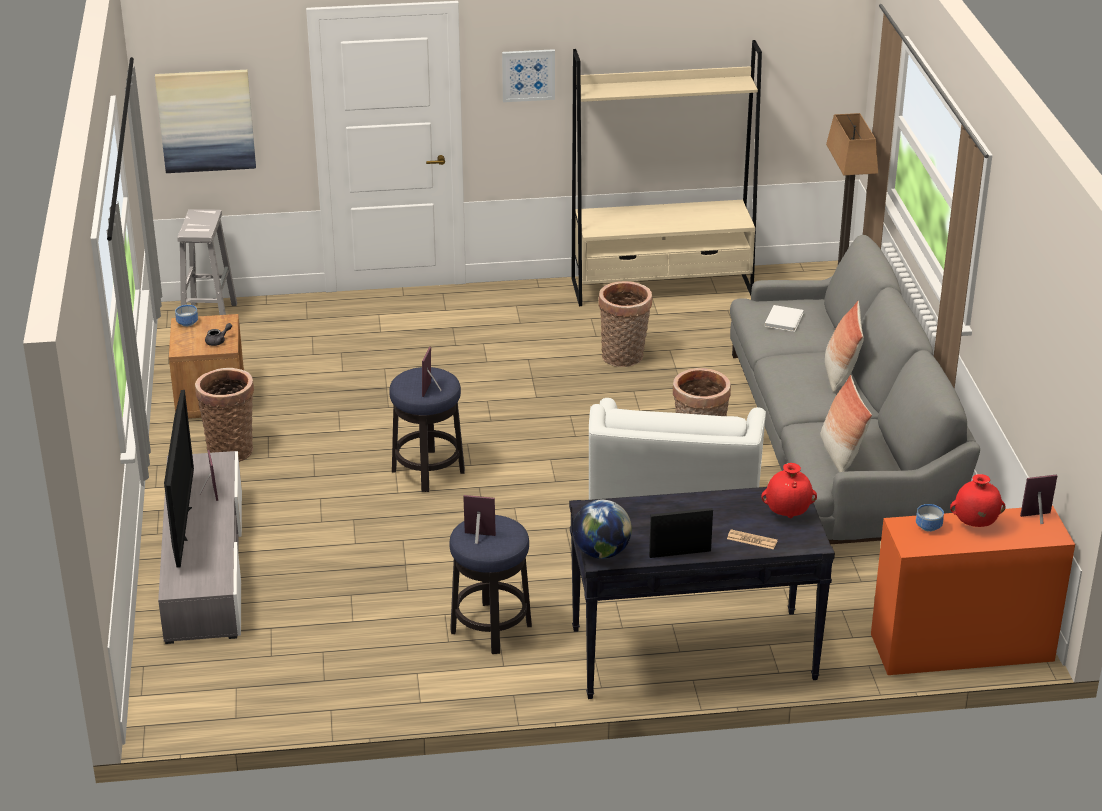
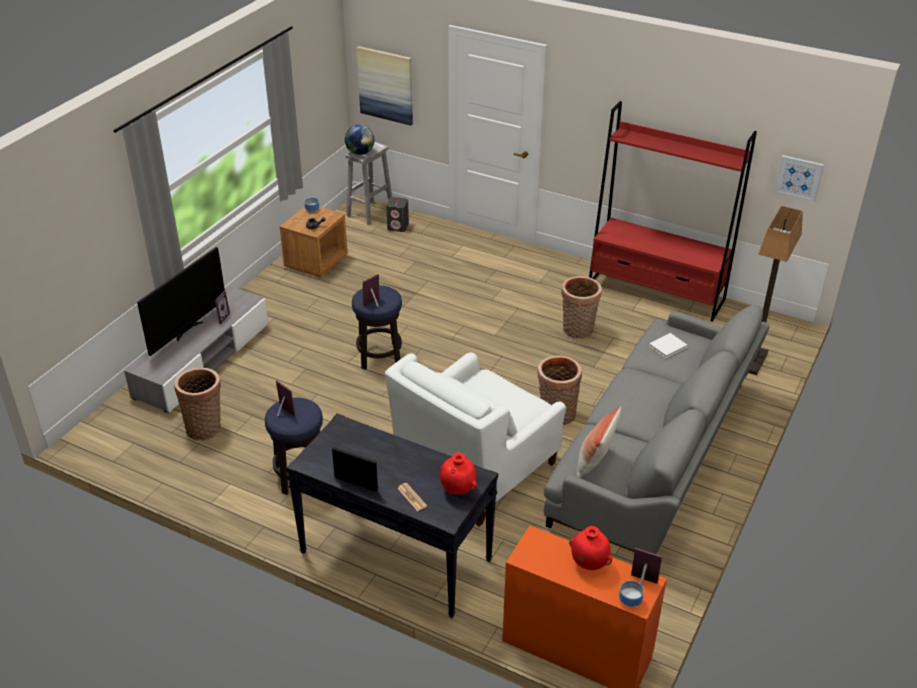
camera: 35 degrees right, 5 degrees up
(230, 449) = (292, 296): basket -> basket (205, 427)
(268, 321) = (398, 226): none -> grey speaker
(528, 75) = (588, 111): picture -> picture (798, 177)
(601, 552) = (311, 458): globe -> globe (360, 153)
(662, 287) = (656, 292): beige bookcase -> red bookcase
(840, 375) = (661, 403): pillow -> none
(927, 527) = (552, 548): bowl -> bowl (629, 600)

